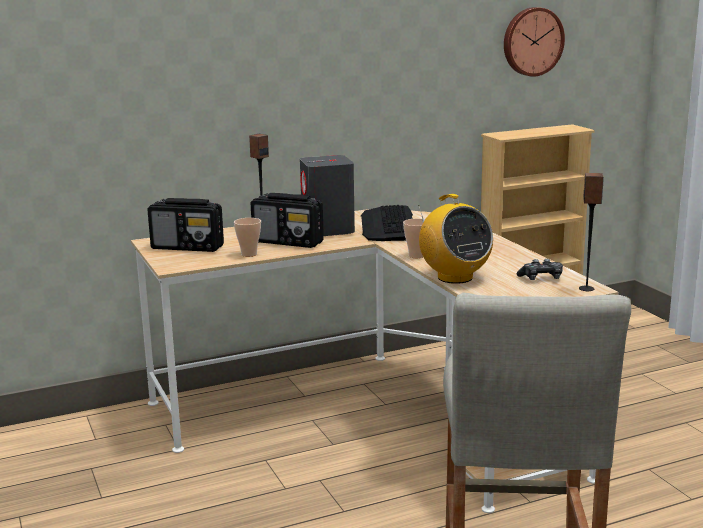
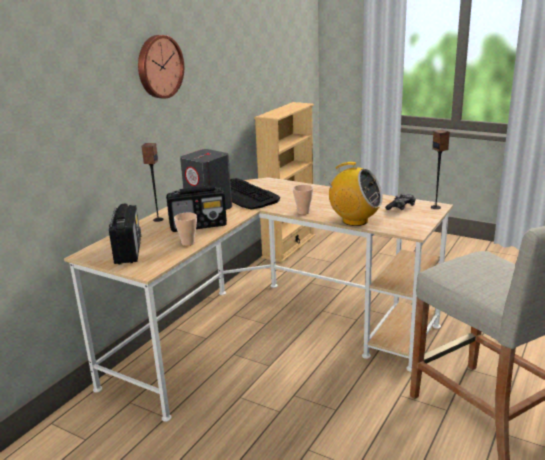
camera: 35 degrees left, 5 degrees up
(188, 247) = (128, 251): radio -> radio turned 75 degrees counterclockwise
(532, 41) = (270, 47): wall clock -> wall clock (159, 66)

